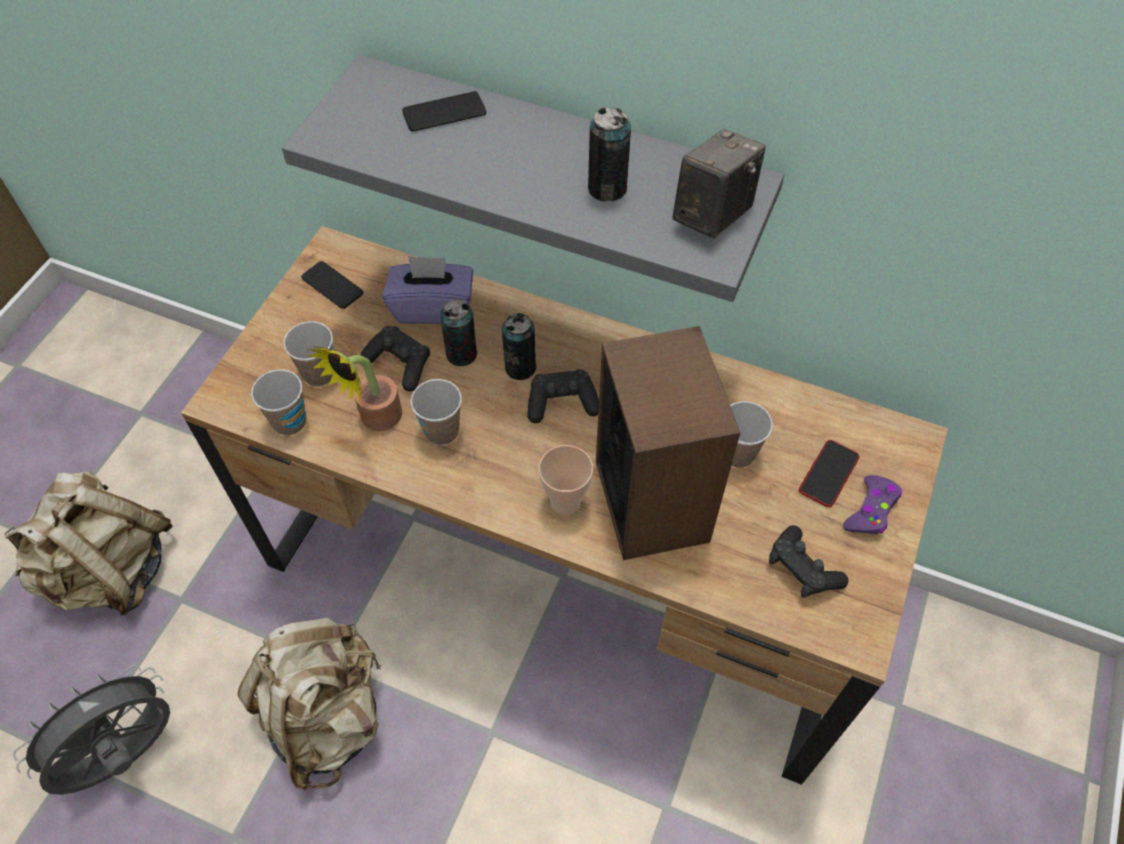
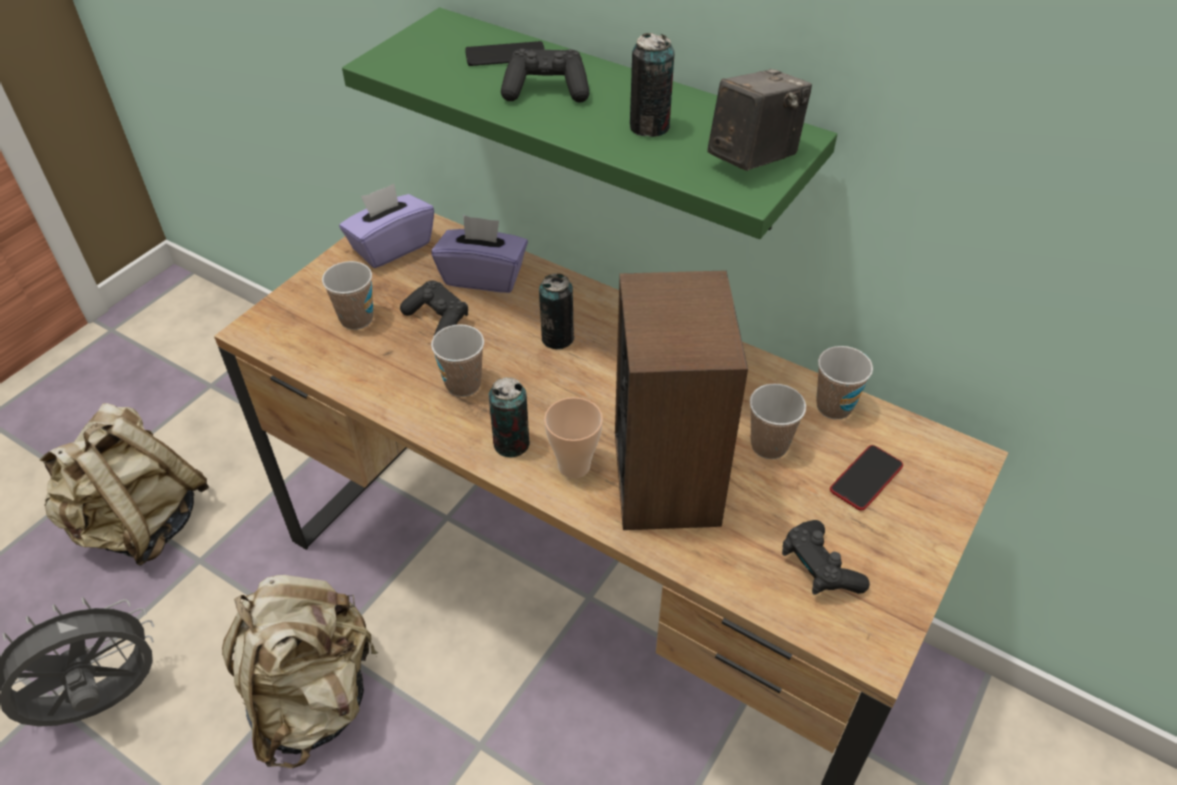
camera: 10 degrees right, 10 degrees down
(289, 422) = (315, 357): cup -> cup (834, 407)
(332, 285) = (391, 246): phone -> purple tissue box
(375, 420) = (399, 366): potted plant -> none
(461, 354) = (501, 319): can -> can (511, 444)
(561, 159) = (619, 120): grey shelf -> green shelf
(562, 403) = (592, 375): black game controller -> black game controller (546, 90)
(871, 510) = (908, 520): purple game controller -> none

